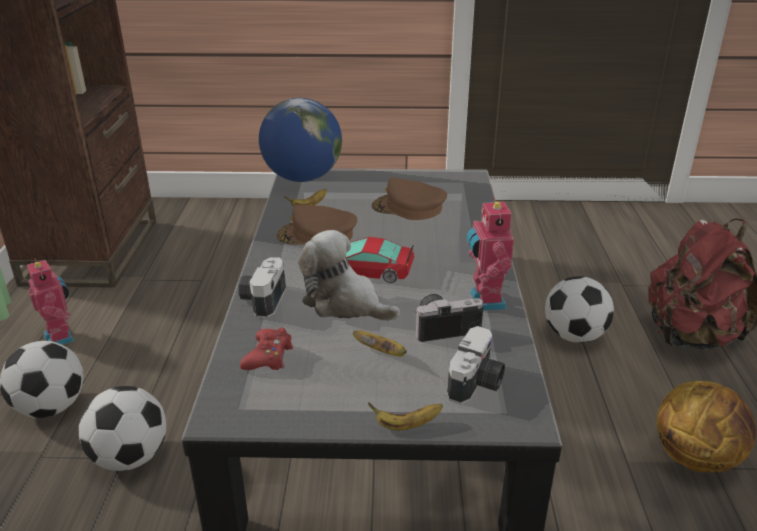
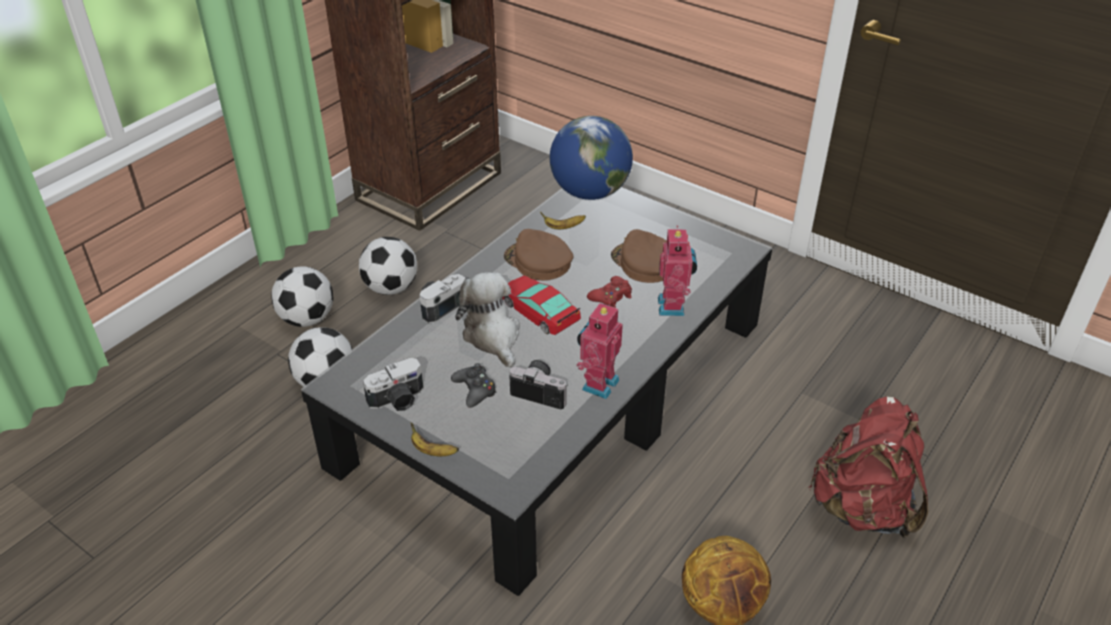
camera: 35 degrees right, 10 degrees up
(61, 337) = (352, 262): toy robot -> toy robot (673, 306)
(268, 357) = (400, 356): red game controller -> red game controller (611, 297)
(382, 352) = (475, 390): banana -> black game controller
(477, 383) = (511, 447): camera -> camera (398, 400)
(574, 336) = (747, 451): football -> football (391, 288)

